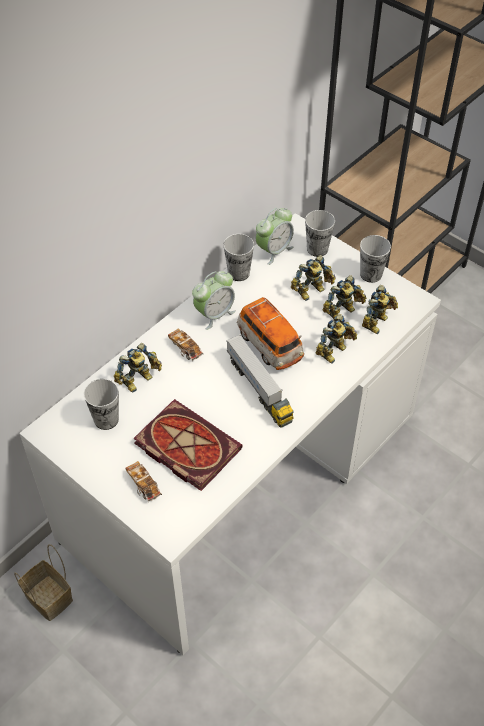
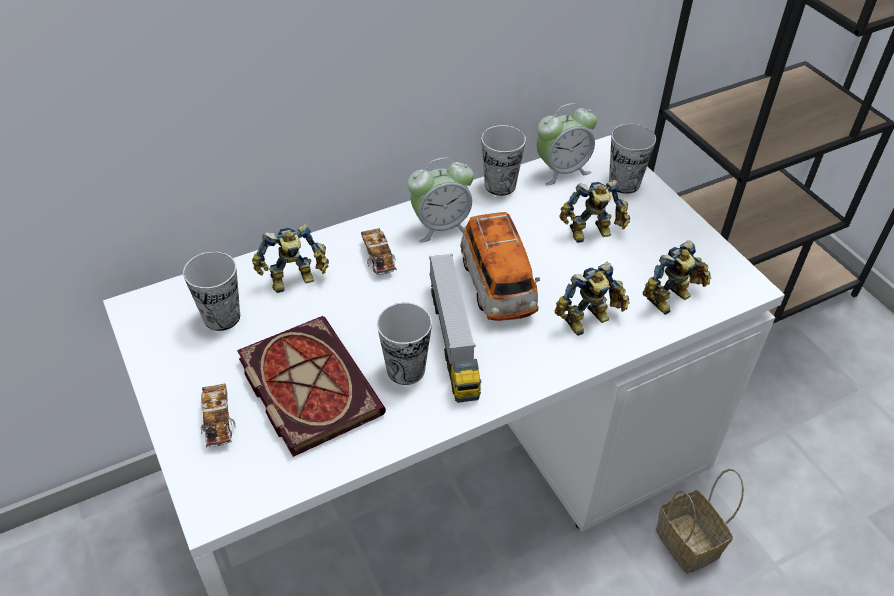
camera: 20 degrees right, 5 degrees down
(50, 598) = (128, 549): basket -> basket (689, 544)
(343, 313) = (625, 272): toy robot -> none
(371, 274) = (688, 234): cup -> cup (406, 369)

